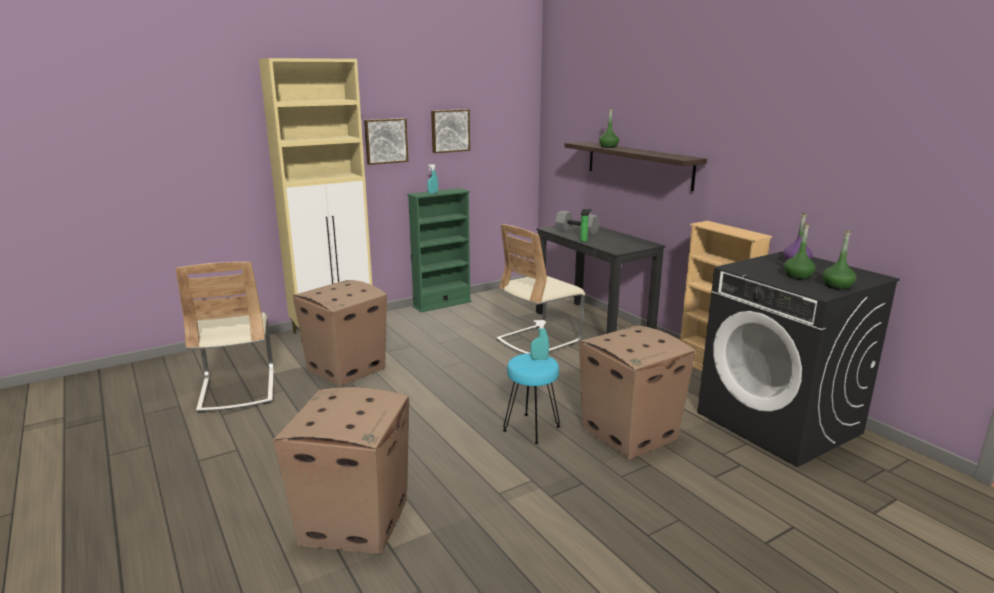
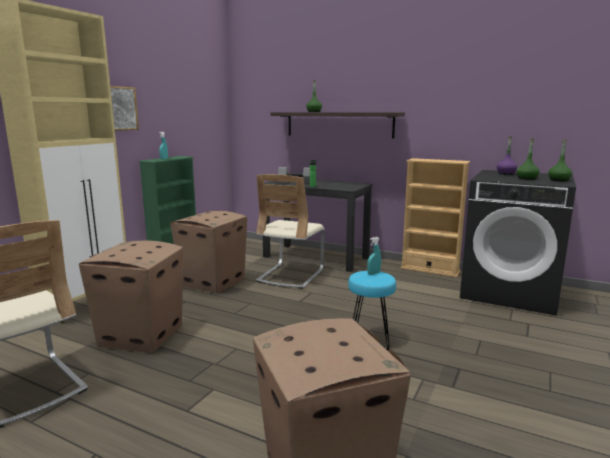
camera: 30 degrees left, 5 degrees down
(450, 130) = (168, 103): picture -> none
(630, 434) = (440, 323): cardboard box -> cardboard box (213, 282)

